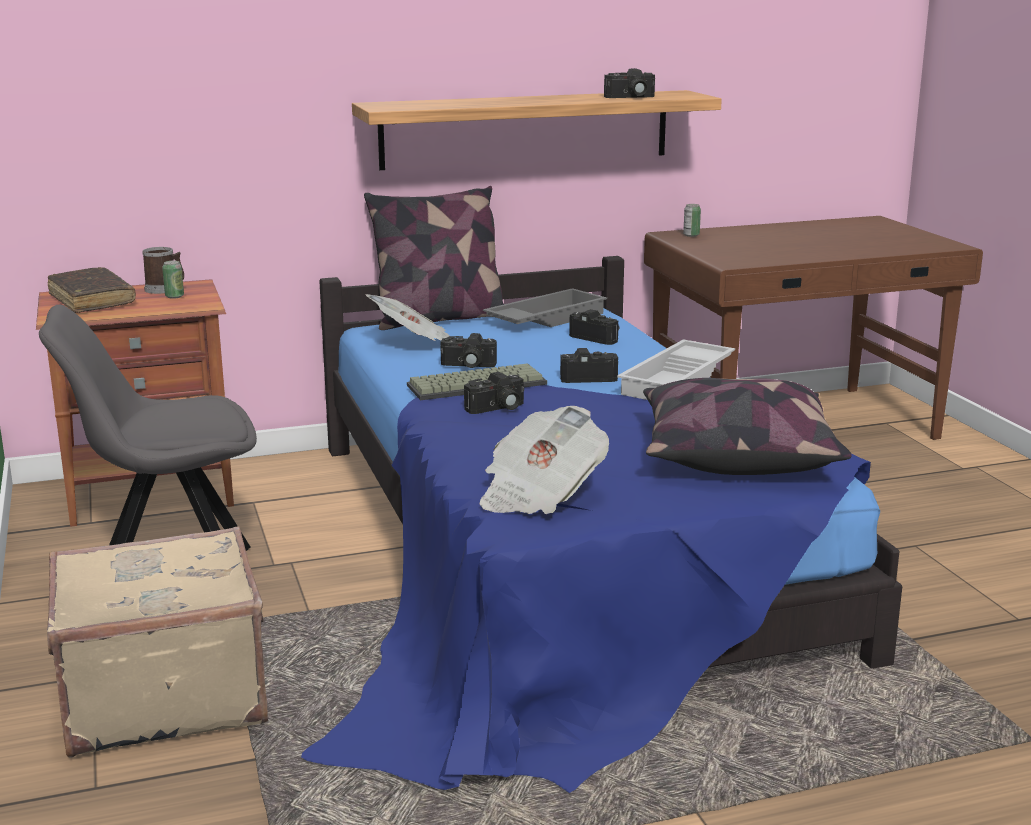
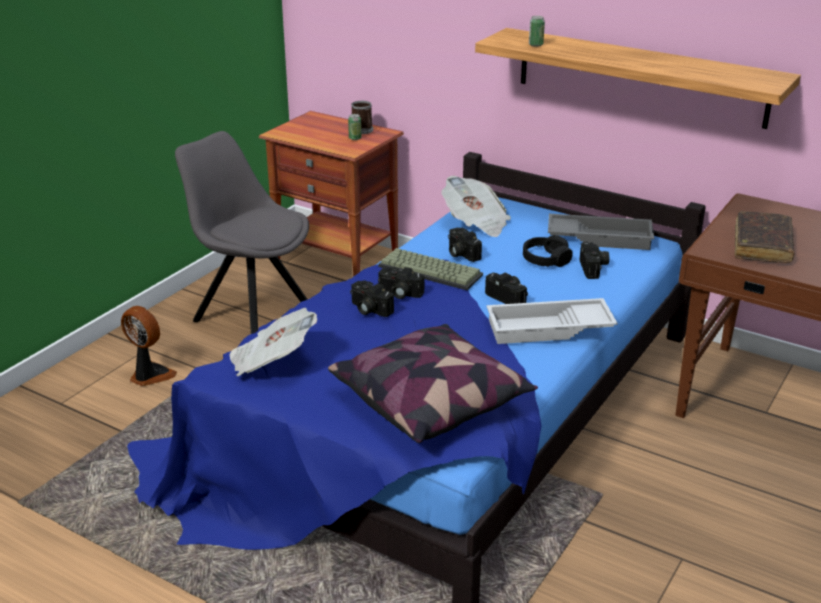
camera: 50 degrees right, 10 degrees up
(92, 300) = (316, 126): brown book -> brown book (762, 245)
(162, 695) = (149, 375): beige suitcase -> fan
(439, 319) = (538, 208): pillow -> none
(545, 345) = (546, 259): none -> black headphones
(630, 97) = (708, 73): camera -> camera (368, 309)
(691, 235) = (761, 209): can -> can (535, 45)

